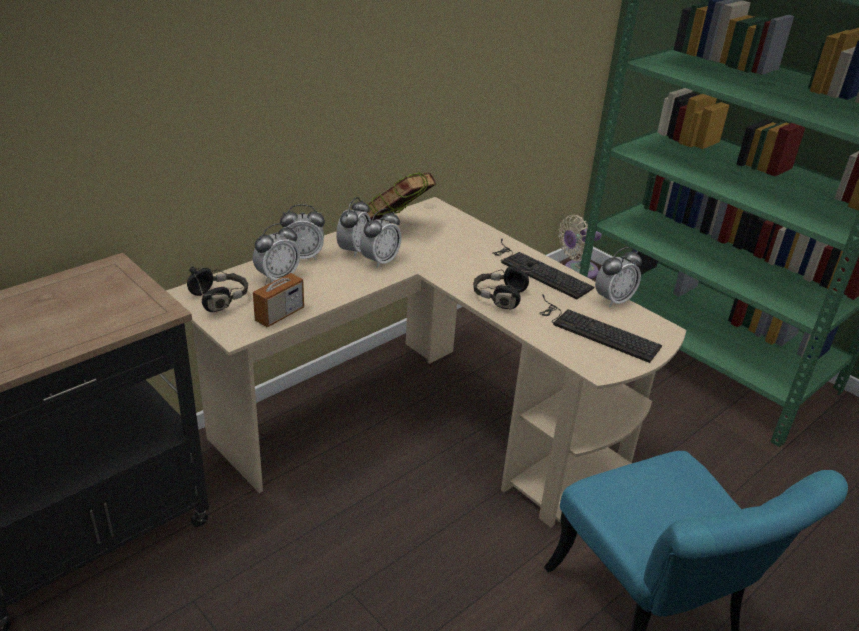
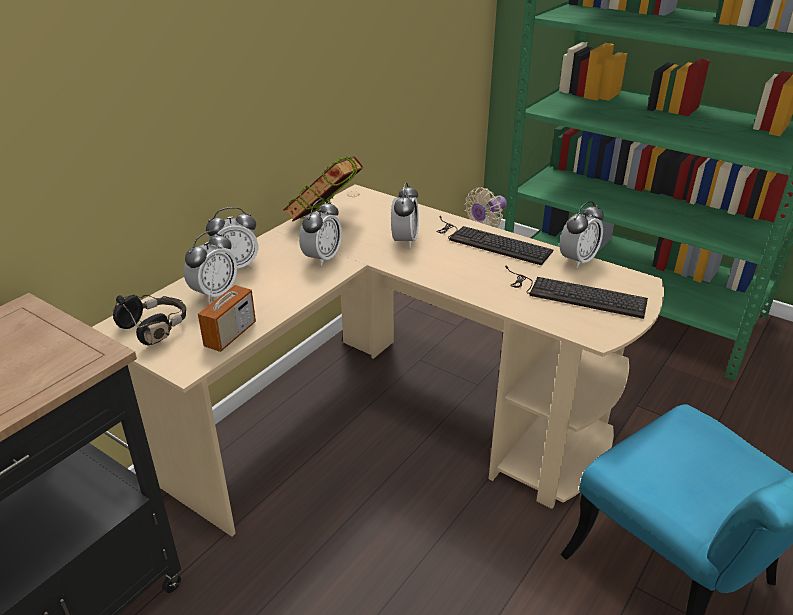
camera: 10 degrees left, 0 degrees up
(354, 250) = (289, 251): alarm clock -> alarm clock (405, 241)
(499, 297) = (462, 276): black headphones -> none

